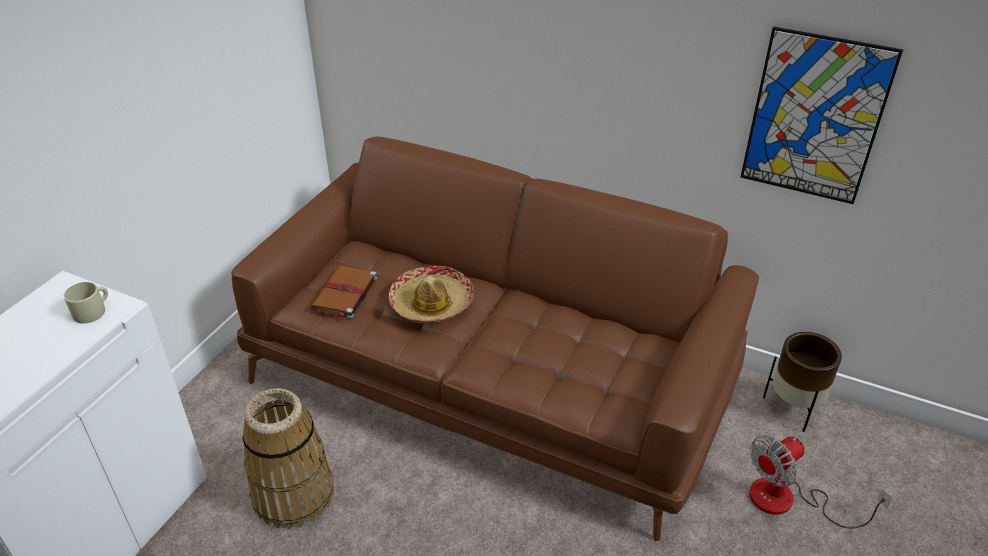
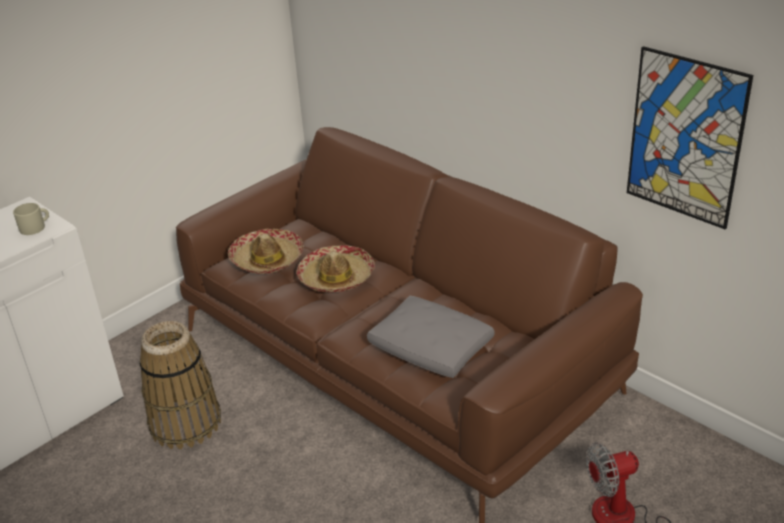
camera: 20 degrees right, 5 degrees down
(344, 294) = (267, 260): brown book -> hat
(571, 367) = (432, 349): none -> grey pillow
(794, 408) = (680, 441): brown planter -> none

